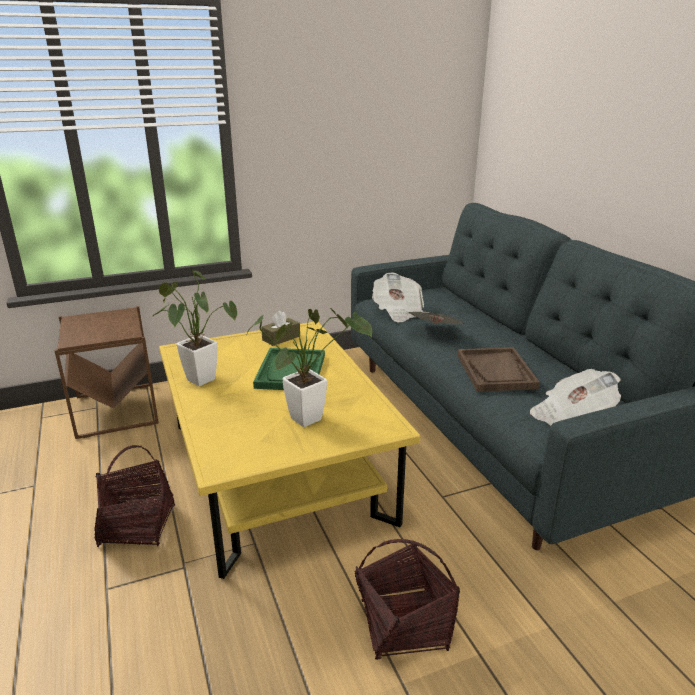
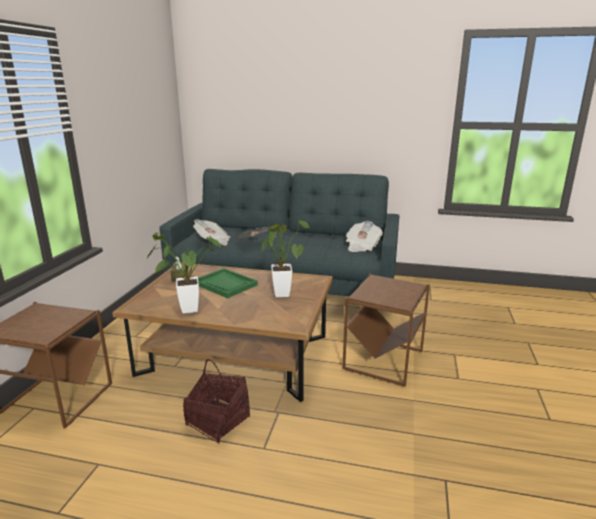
camera: 55 degrees left, 5 degrees down
(278, 471) = (235, 355): yellow coffee table -> brown coffee table
(404, 625) = (384, 360): basket -> brown side table
(496, 371) = (309, 245): brown tray -> none

